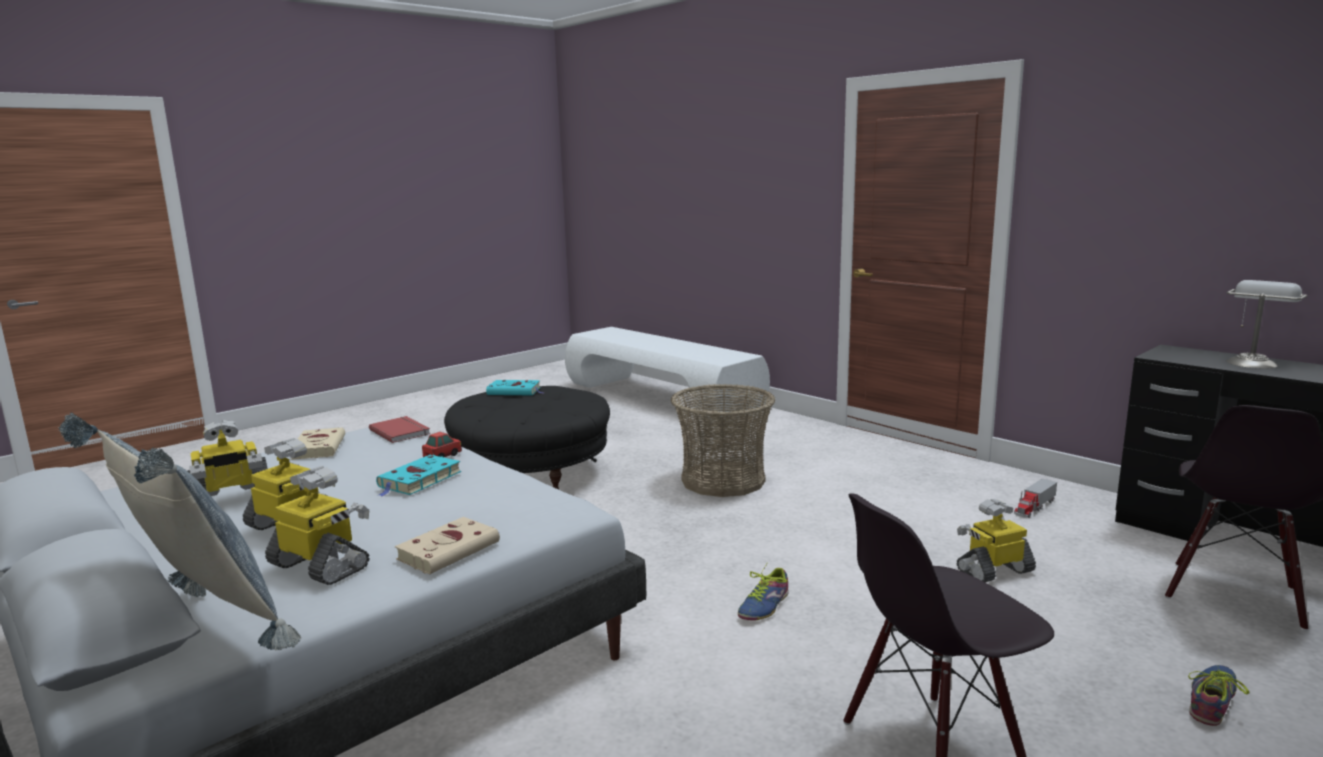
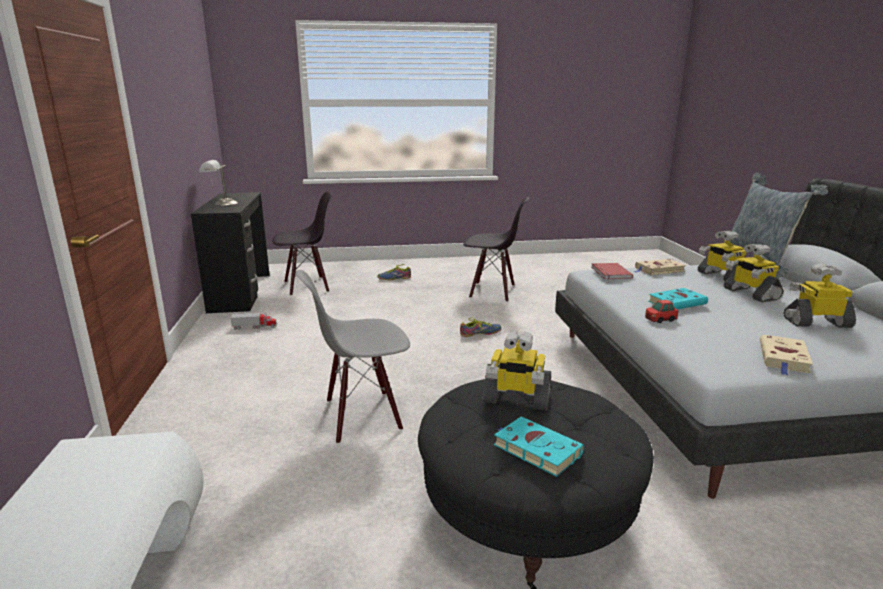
camera: 145 degrees left, 5 degrees up
(401, 431) = (703, 356): red book -> red book (609, 273)
(723, 480) = (362, 416): basket -> grey chair
(994, 570) = (357, 314): toy robot -> toy robot (516, 399)

